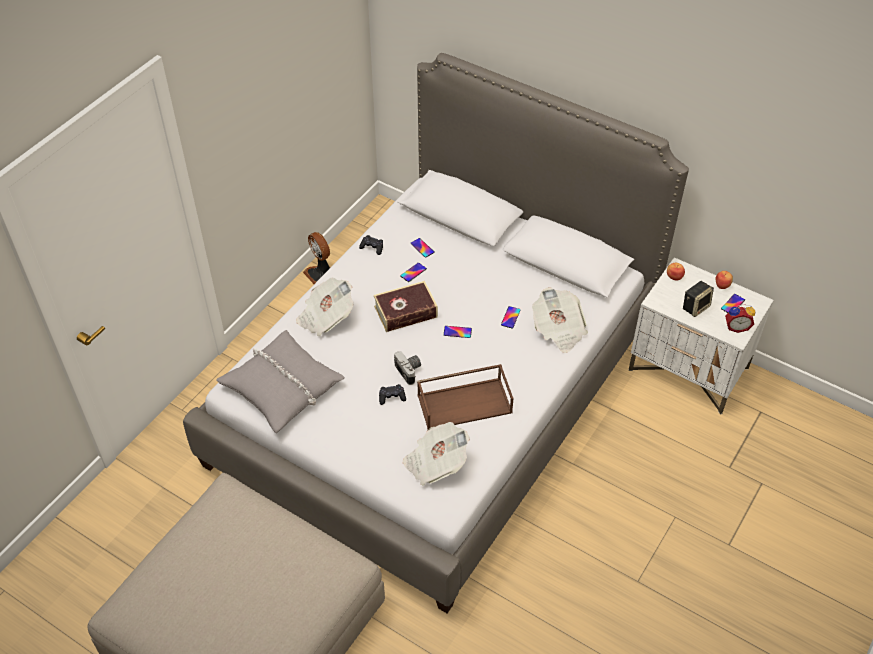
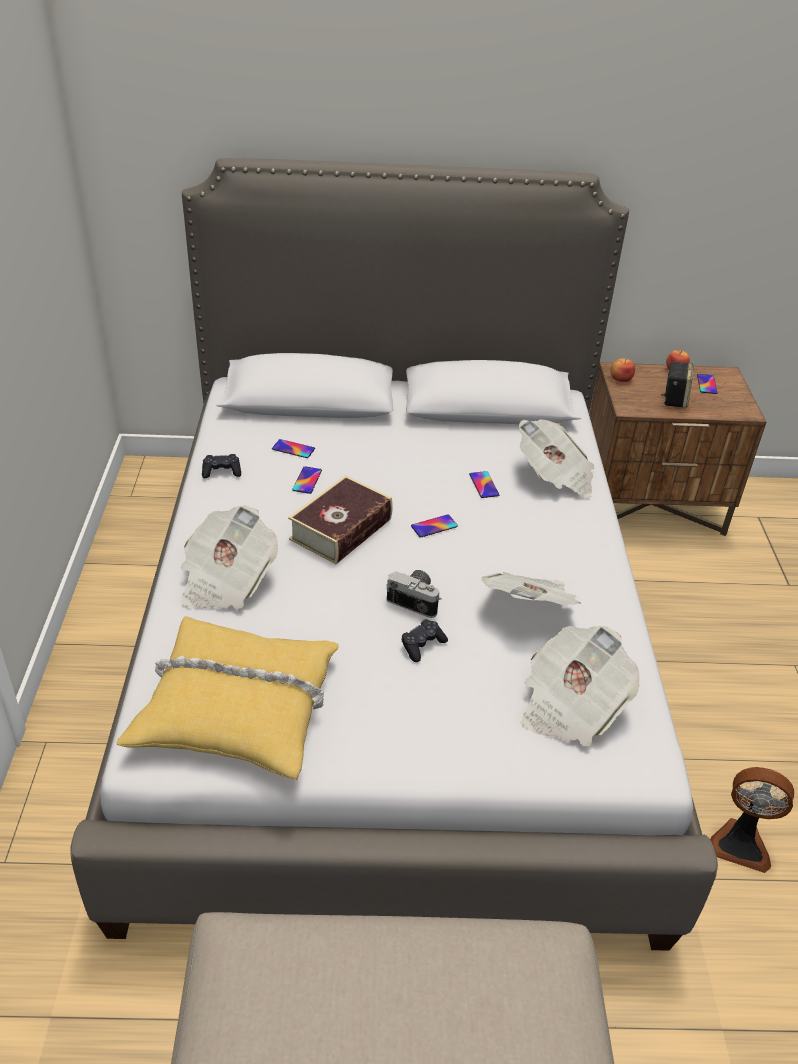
camera: 35 degrees left, 10 degrees down
(282, 387) = (237, 707): grey pillow -> yellow pillow
(320, 274) = (111, 574): fan -> fan (740, 843)
(465, 403) = (530, 607): brown tray -> newspaper
(689, 369) = (651, 505): white nightstand -> brown nightstand
(736, 327) = (735, 403): alarm clock -> none

